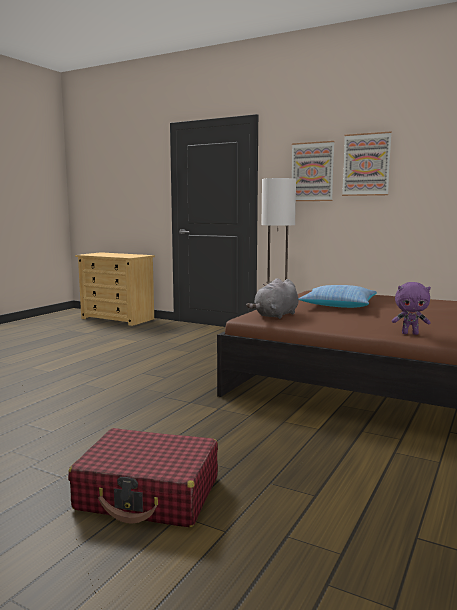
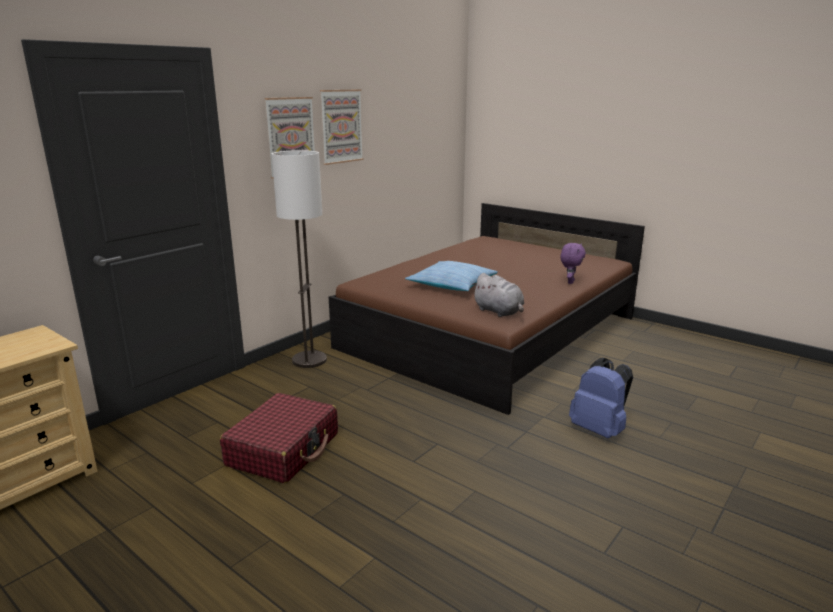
camera: 80 degrees left, 10 degrees up
(149, 494) = (729, 460): red suitcase -> red suitcase (284, 449)
(201, 430) = (599, 430): none -> blue backpack

